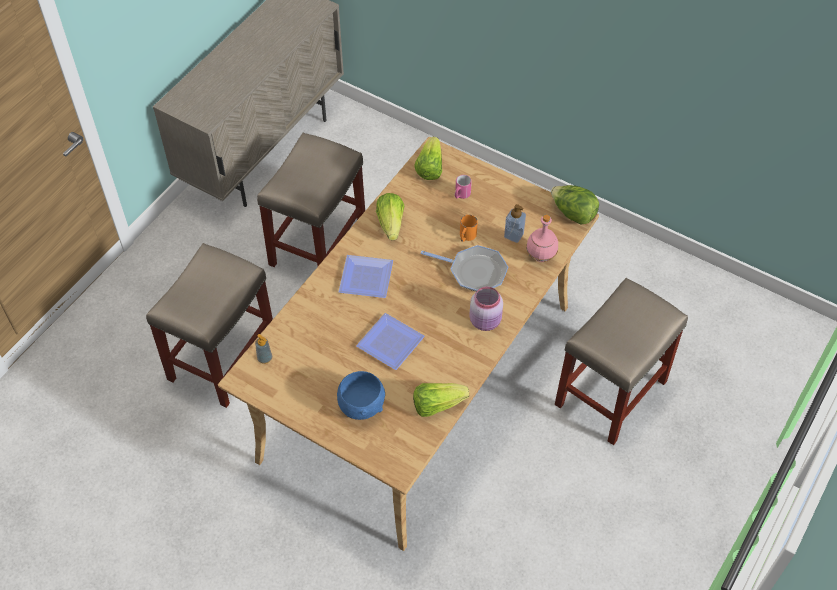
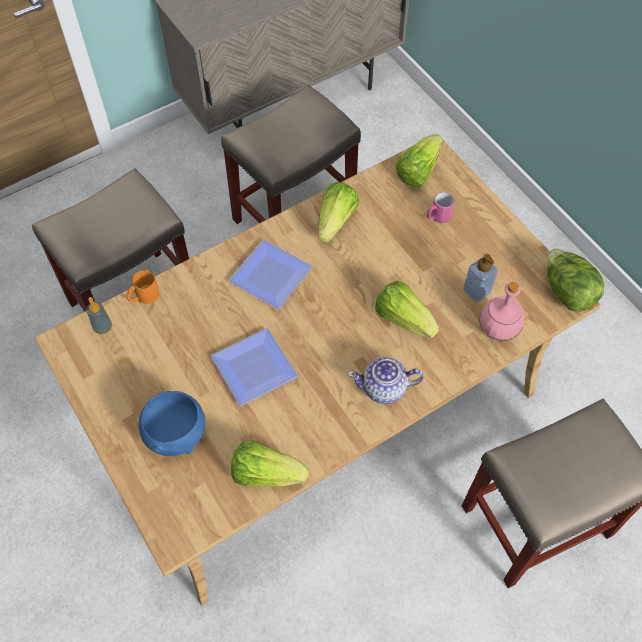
camera: 25 degrees right, 5 degrees up
(466, 236) = (417, 270): orange mug -> orange mug (143, 296)
(474, 272) = (404, 319): frying pan -> lettuce
(486, 321) = (384, 388): pink jar -> teapot

